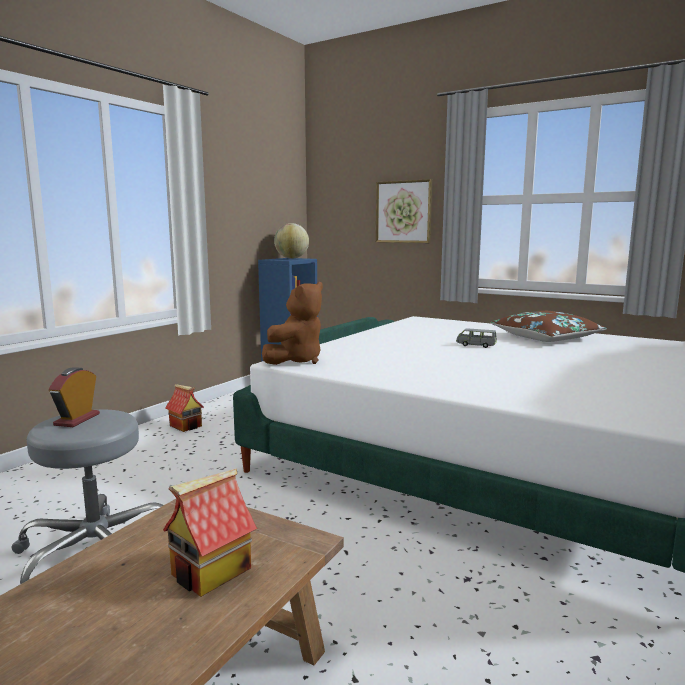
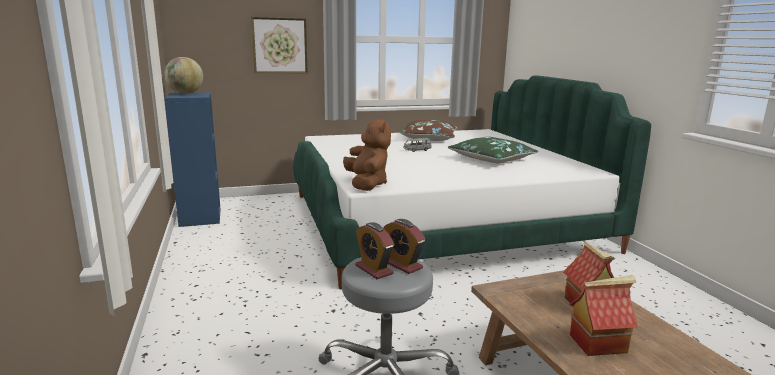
camera: 50 degrees left, 5 degrees up
(100, 425) = (402, 265): none -> alarm clock
(186, 426) = (205, 281): toy house -> toy house (598, 343)
(538, 372) = (491, 159): none -> green pillow

